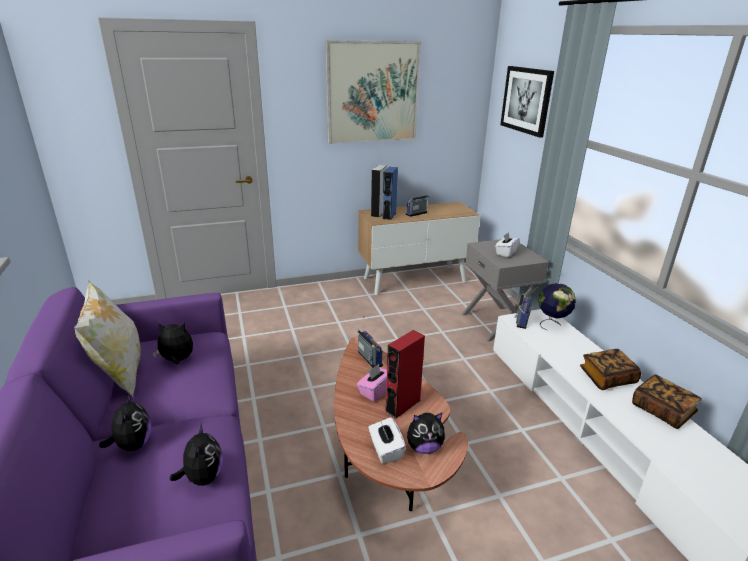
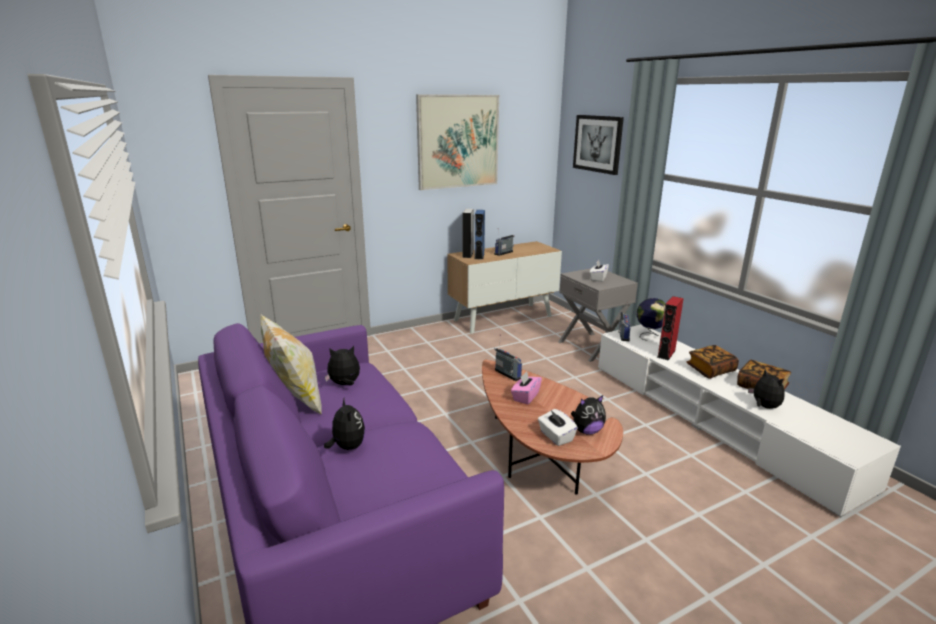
camera: 10 degrees left, 5 degrees down
(203, 477) = (424, 462): plush toy -> plush toy (764, 407)
(402, 405) = (554, 404): red speaker -> red speaker (666, 354)

